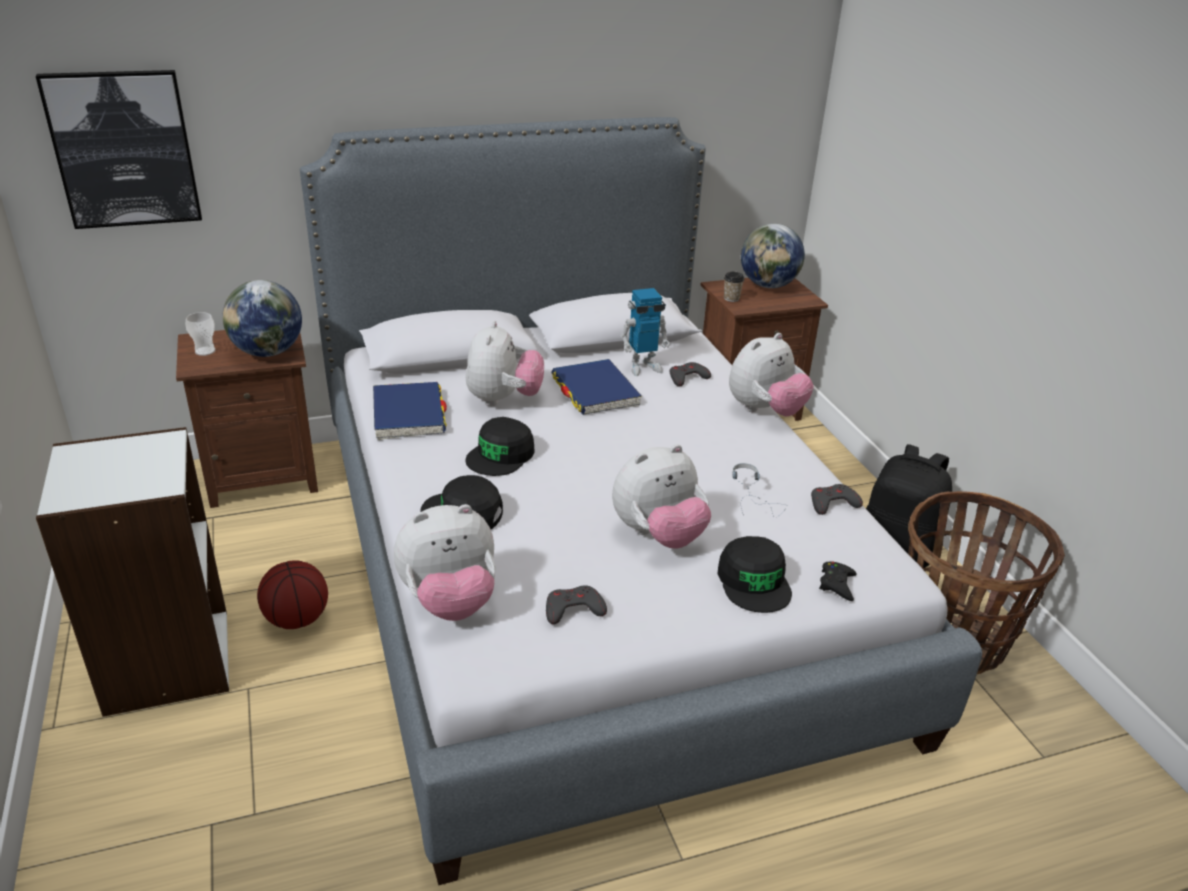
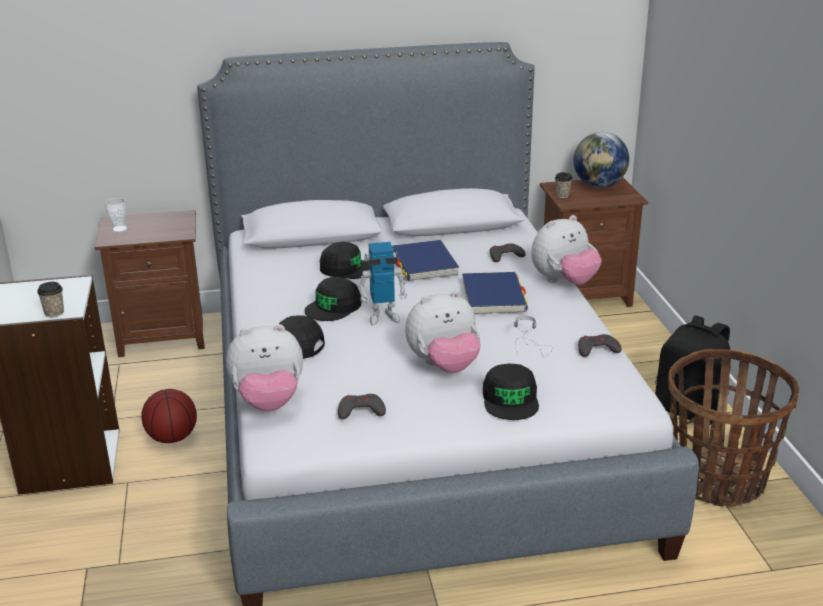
camera: 10 degrees right, 5 degrees down
(124, 149) = (66, 72): picture -> none
(143, 490) = (54, 313): none -> cup
(267, 352) = (167, 230): globe -> none
(409, 414) = (268, 277): blue book -> blue book (493, 297)
(503, 399) = (347, 268): plush toy -> black cap
(643, 367) = (470, 247): toy robot -> toy robot (383, 317)
(837, 584) = (578, 404): black game controller -> none

